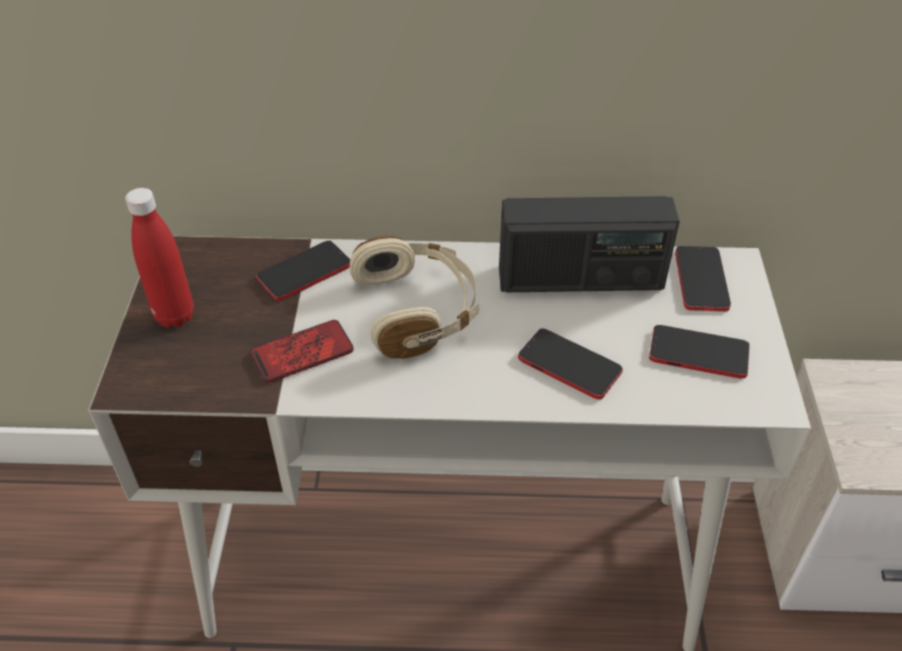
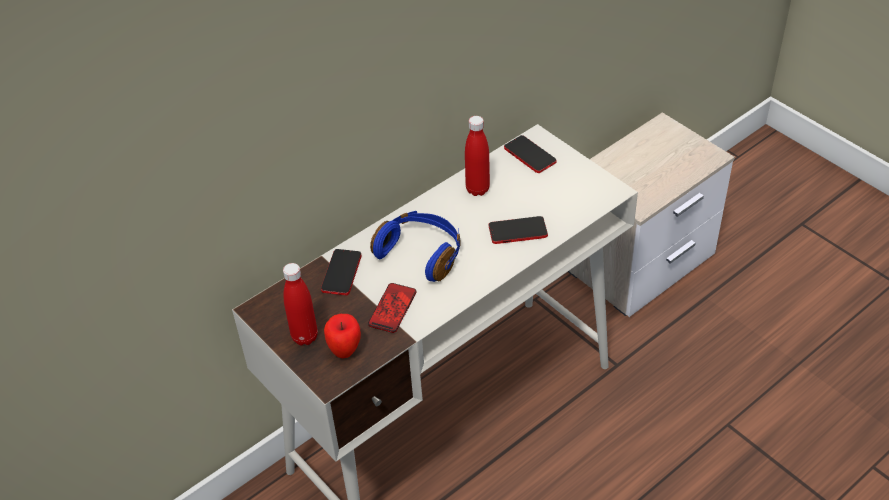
camera: 40 degrees left, 0 degrees up
(189, 364) = (345, 351): none -> apple
(417, 310) = (421, 253): beige headphones -> blue headphones
(580, 279) = (477, 189): radio -> red bottle
(698, 353) = (564, 189): phone -> none

